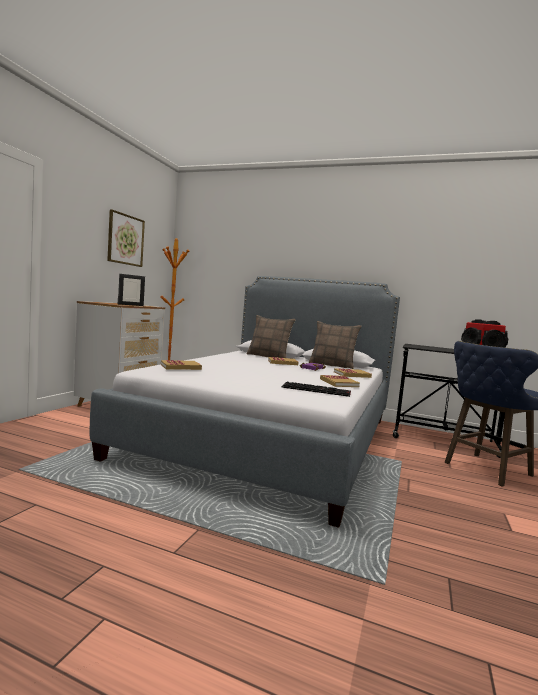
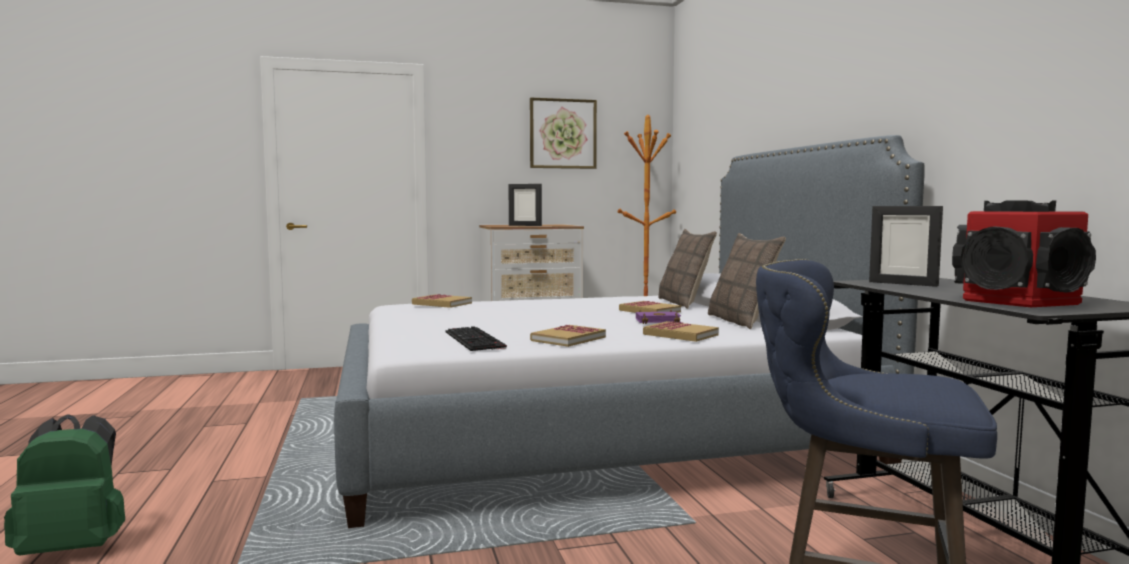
camera: 55 degrees right, 0 degrees up
(257, 656) = (74, 548): none -> green backpack
(423, 347) = (903, 283): none -> picture frame

